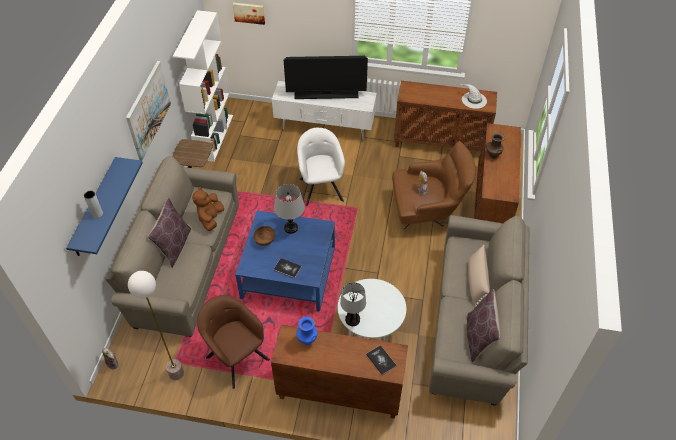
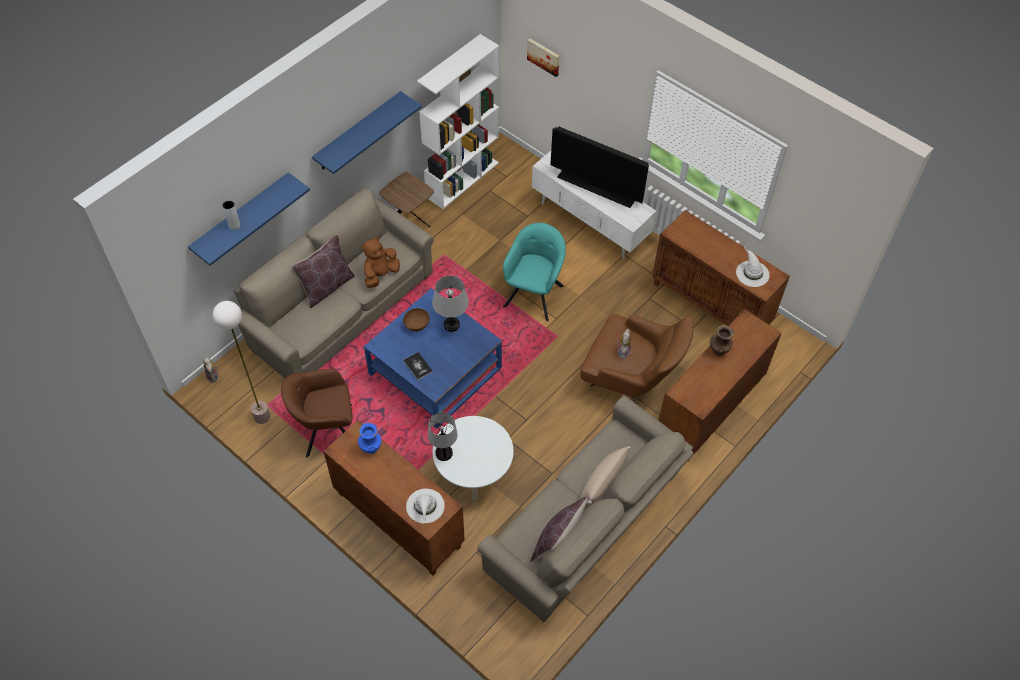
camera: 30 degrees right, 5 degrees up
(148, 110) = (358, 132): picture -> blue shelf
(236, 357) = (326, 430): brown armchair -> brown armchair turned 90 degrees counterclockwise
(321, 188) = (534, 294): white armchair -> turquoise armchair
(381, 360) = (425, 506): book -> white hat

